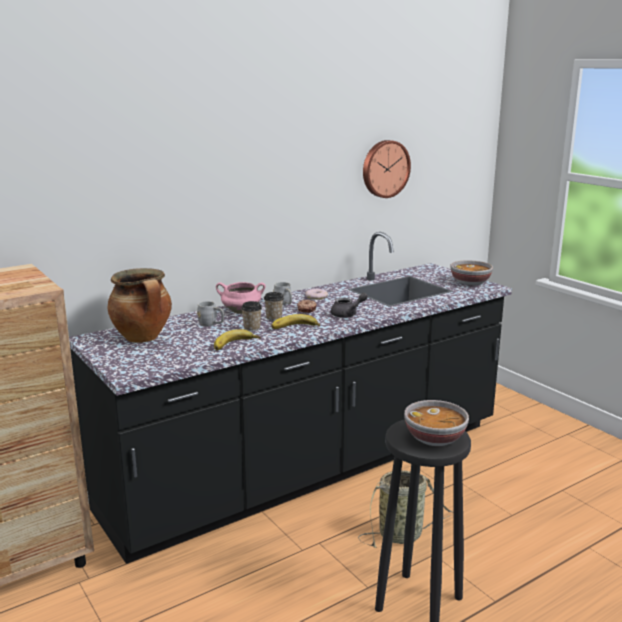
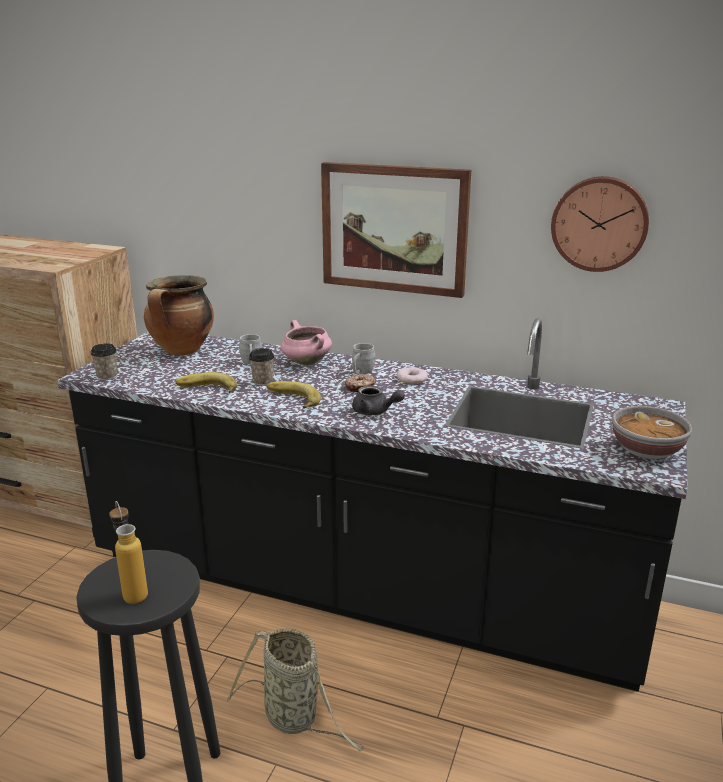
camera: 55 degrees right, 5 degrees up
(272, 195) = (394, 228): none -> picture
(274, 318) = (308, 381): cup -> cup (107, 376)
(435, 438) = (133, 591): bowl -> bottle

